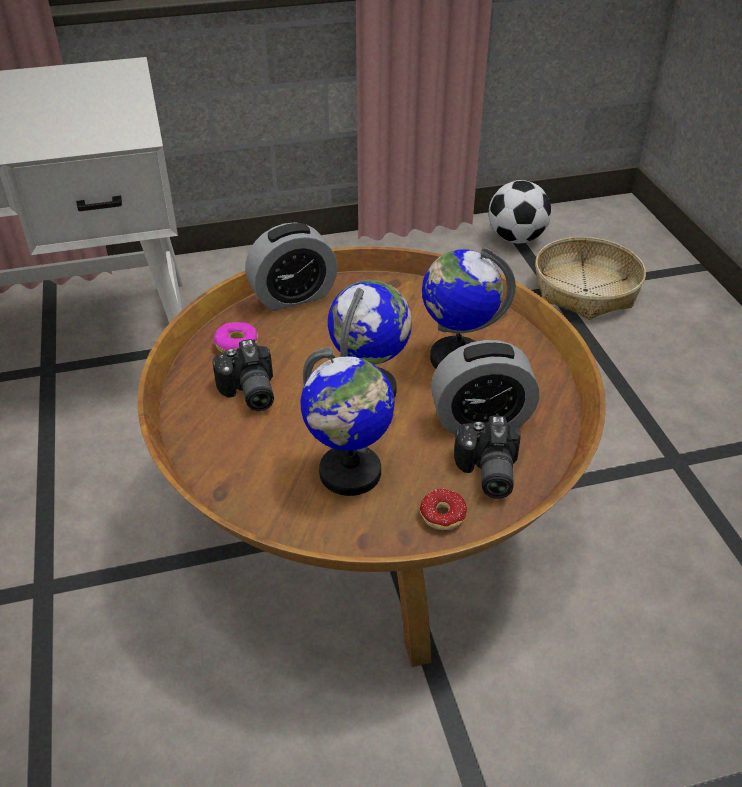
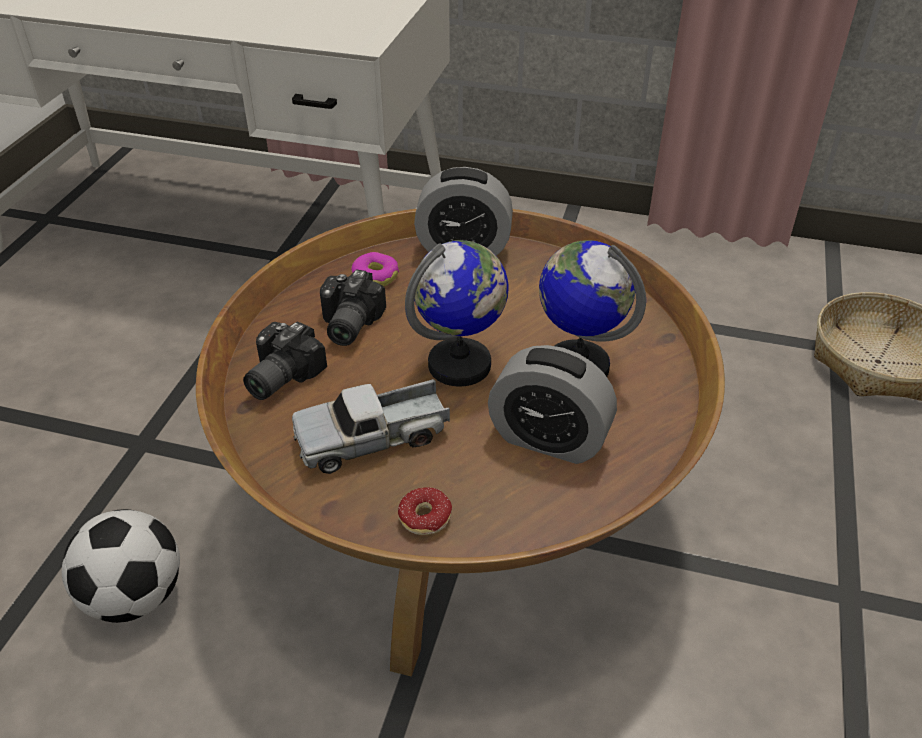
camera: 30 degrees right, 0 degrees up
(350, 473) = (373, 437): globe -> toy truck
(485, 473) = (506, 495): camera -> camera (278, 376)
(515, 238) = (833, 278): football -> football (135, 596)

